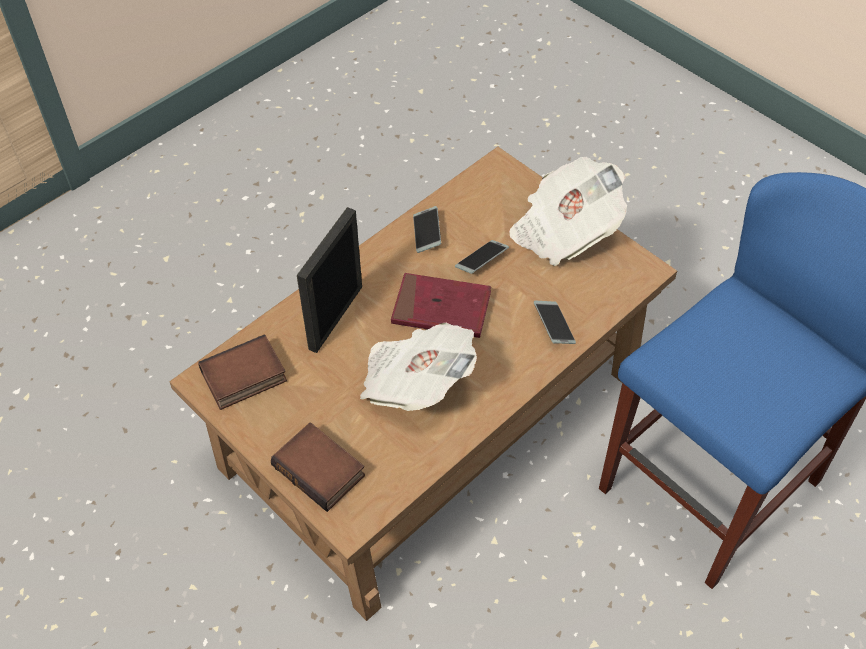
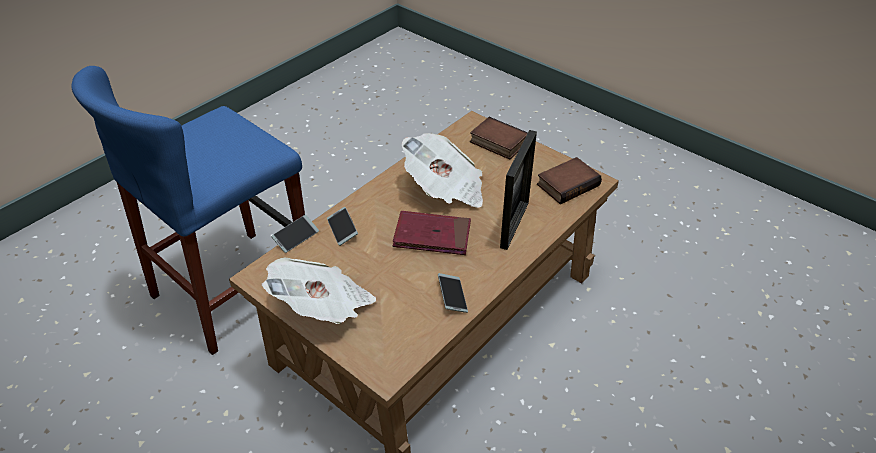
camera: 175 degrees right, 10 degrees down
(481, 260) = (401, 275): phone -> phone (296, 237)

